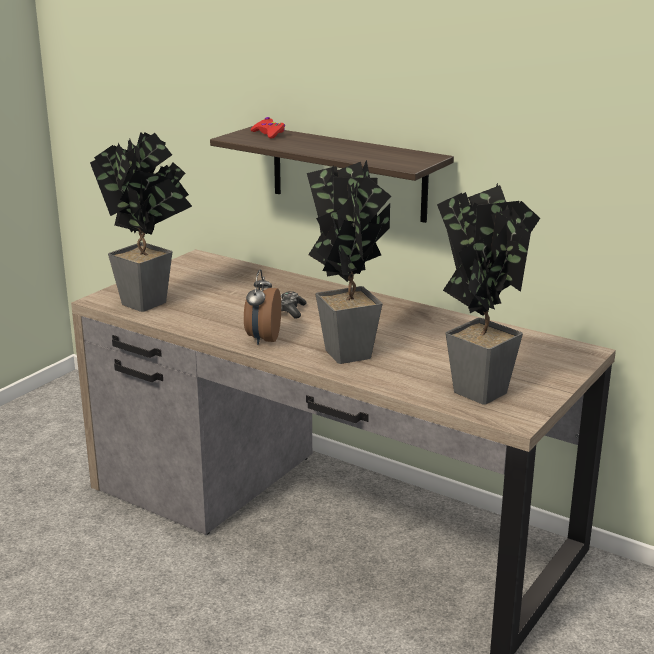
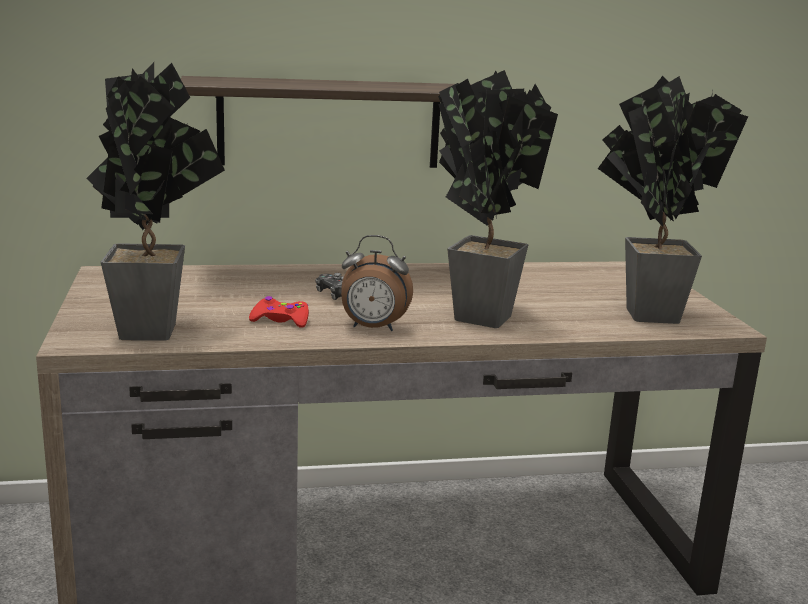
camera: 45 degrees left, 5 degrees down
(262, 339) = (373, 328): alarm clock -> alarm clock turned 45 degrees counterclockwise
(269, 134) = (231, 79): red game controller -> red game controller (281, 320)

